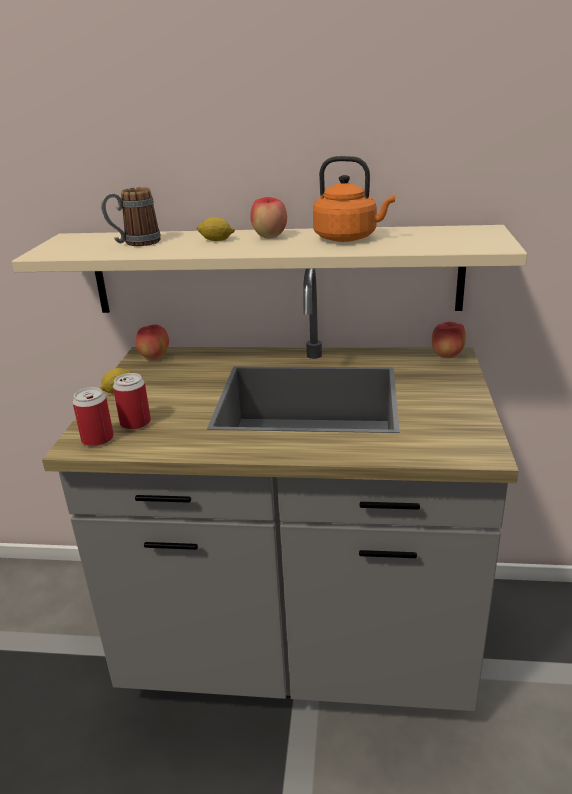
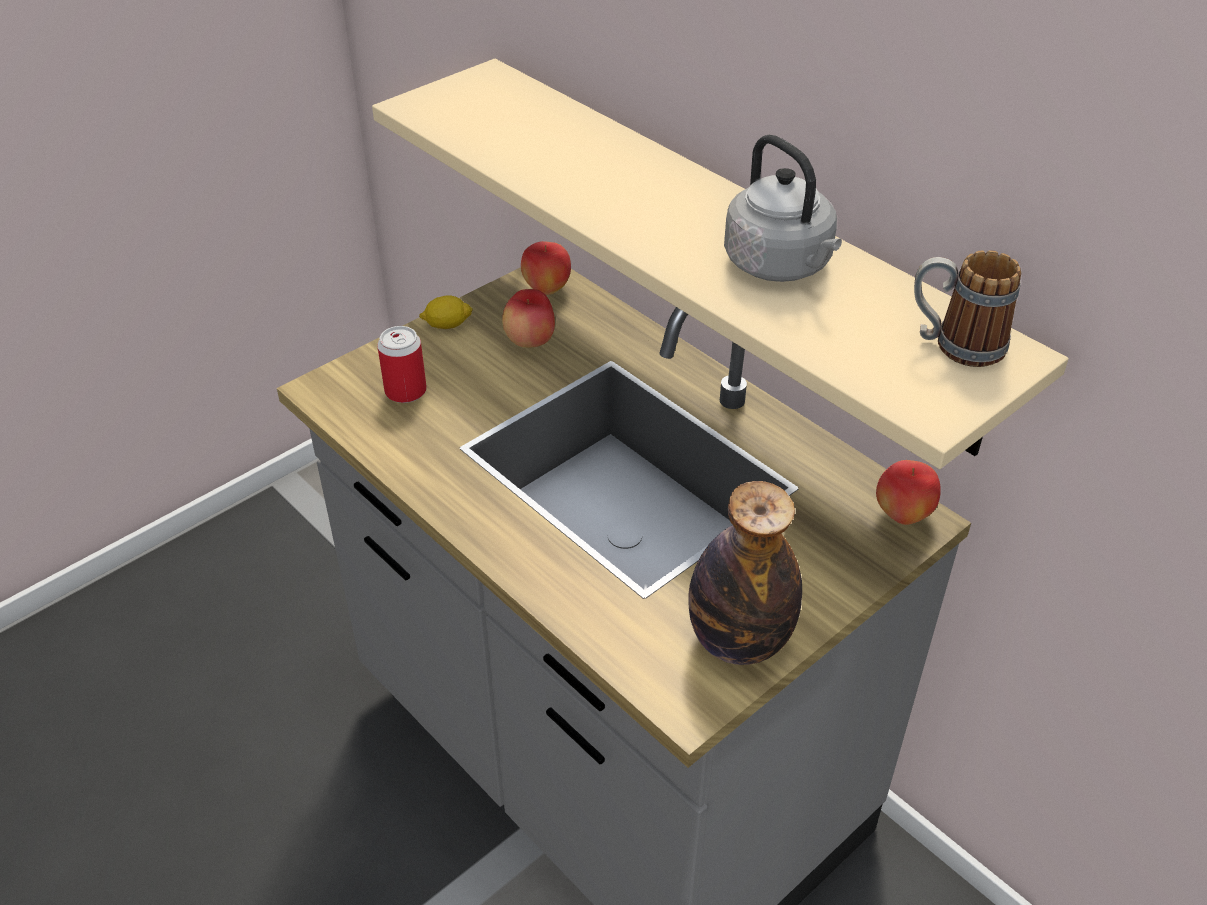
camera: 40 degrees right, 15 degrees up
(97, 439) = (348, 392): can -> none
(135, 243) = (530, 132): mug -> mug (954, 345)
(216, 240) = (623, 177): lemon -> none
(269, 237) = (692, 206): apple -> apple (530, 343)
(348, 238) = (781, 266): orange kettle -> grey kettle
(463, 423) = (739, 641): none -> bottle

